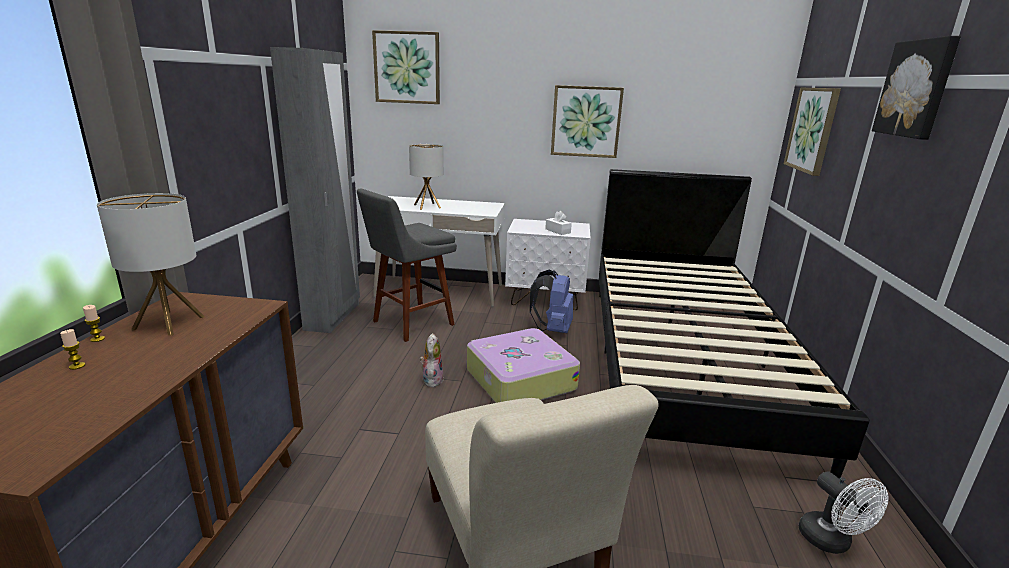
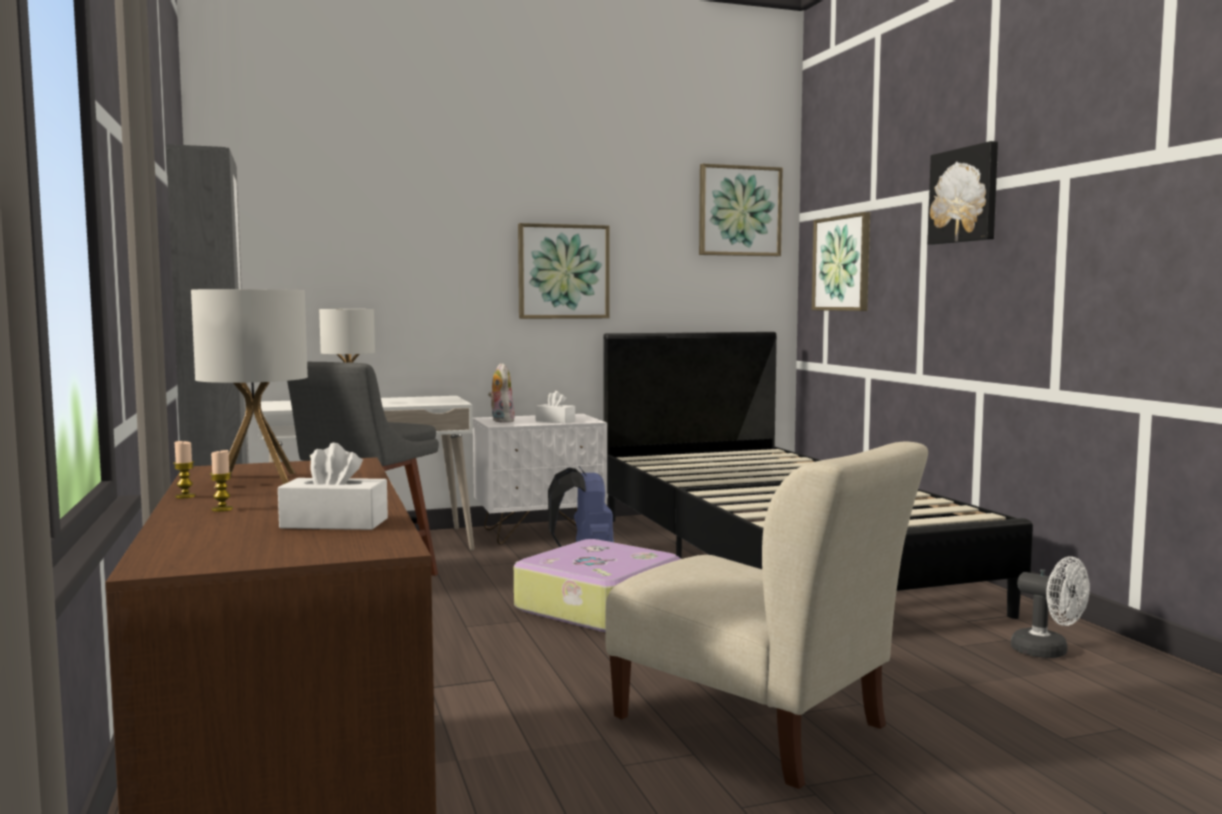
camera: 25 degrees left, 15 degrees down
(82, 411) = (334, 523): none -> white tissue box
(407, 68) = (292, 200): picture -> picture (739, 211)
(431, 380) = (475, 627): plush toy -> plush toy (500, 421)

